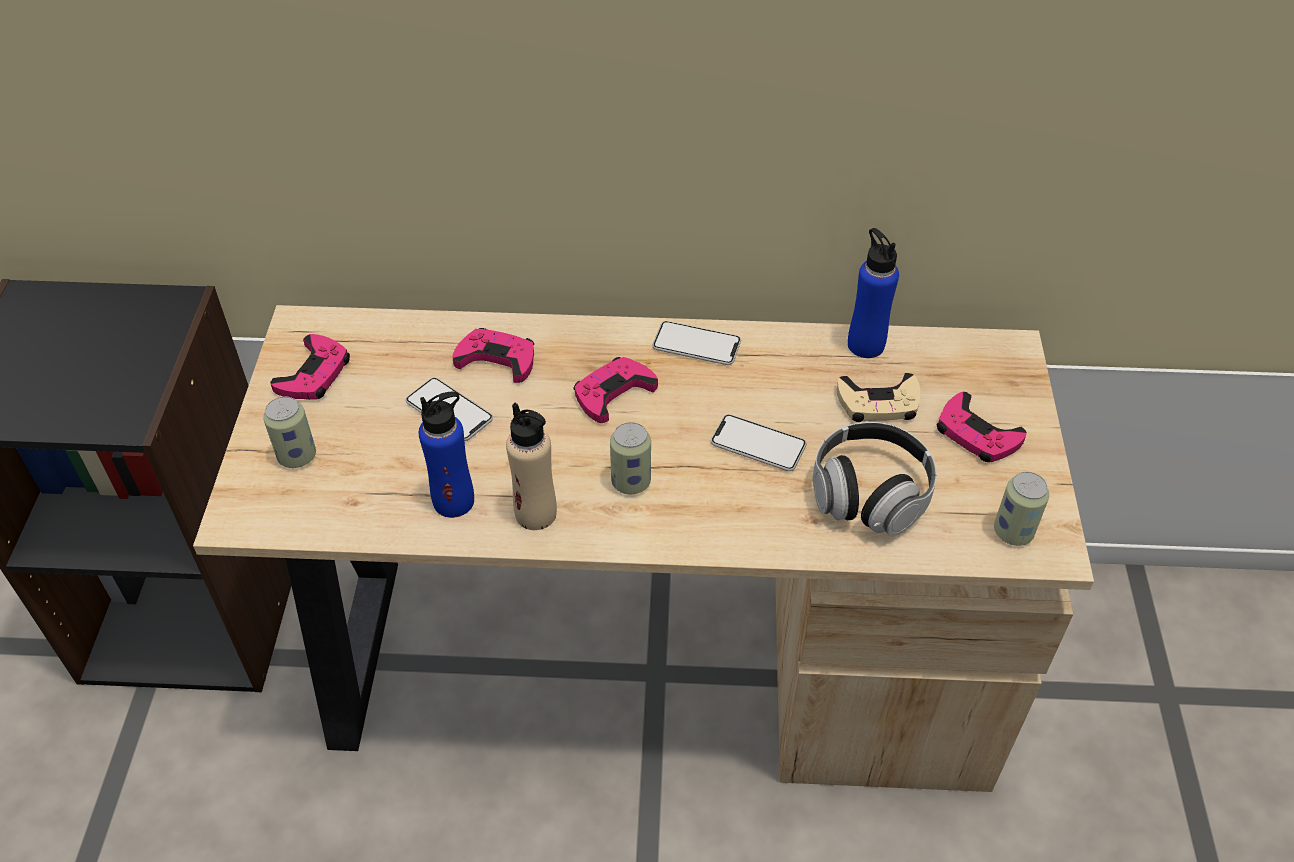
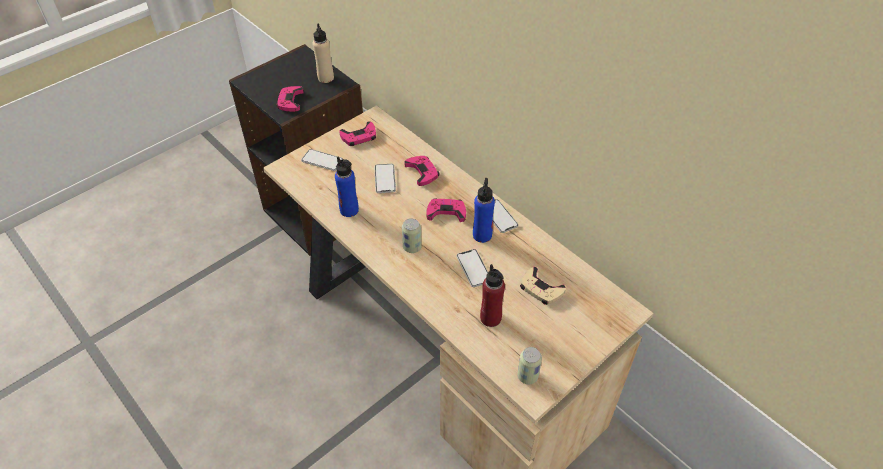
camera: 45 degrees right, 0 degrees up
(297, 456) = (322, 160): can -> phone
(536, 514) = (368, 234): beige bottle -> beige bottle (326, 78)
(865, 344) = (566, 264): blue bottle -> blue bottle (482, 235)
(869, 494) = (490, 318): headphones -> red bottle
(976, 434) = (565, 330): pink game controller -> pink game controller (290, 101)

